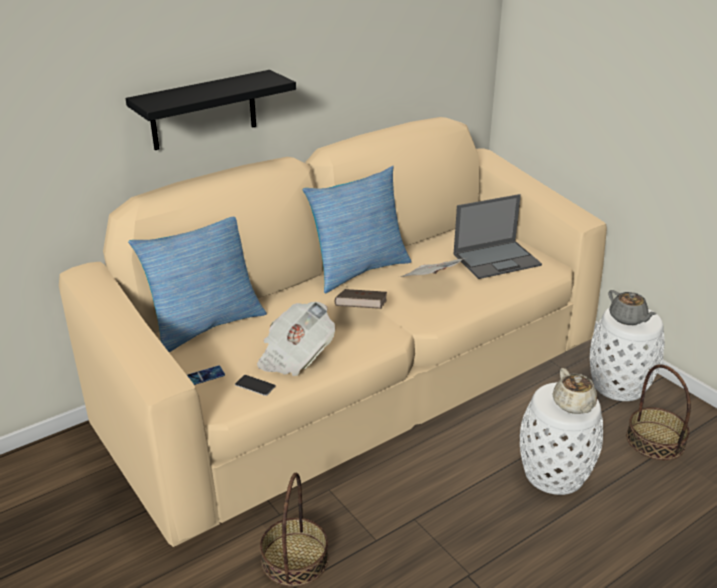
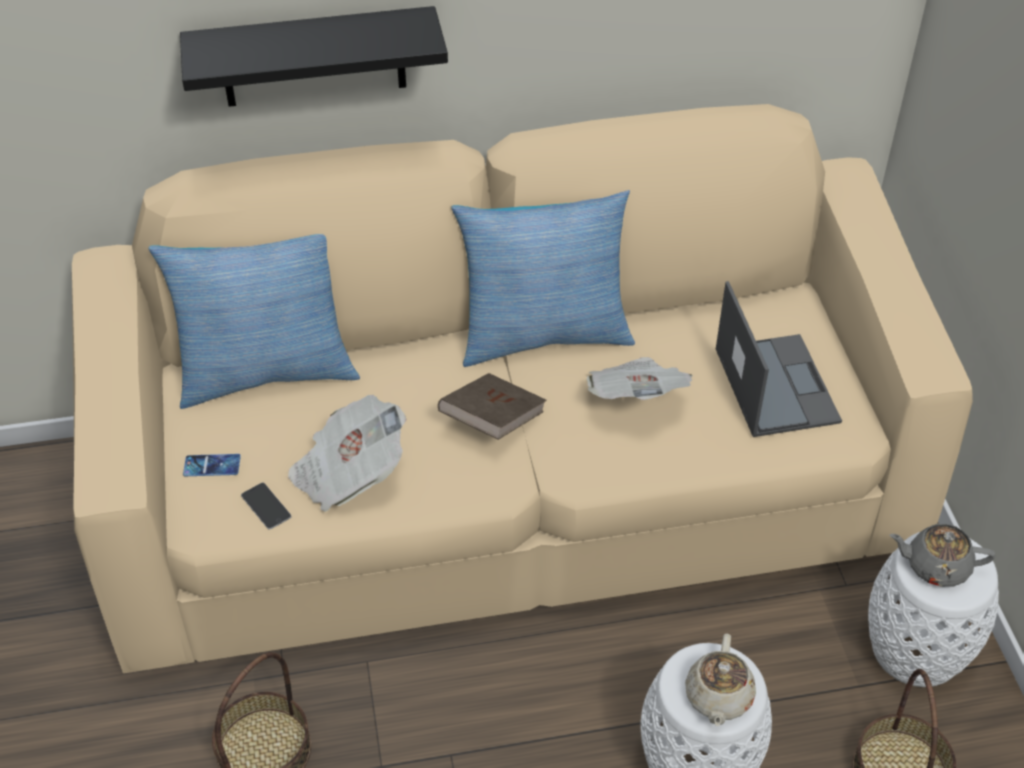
camera: 25 degrees right, 15 degrees up
(497, 259) = (775, 384): laptop -> laptop turned 105 degrees counterclockwise
(628, 319) = (936, 566): grey teapot -> grey teapot turned 105 degrees clockwise

